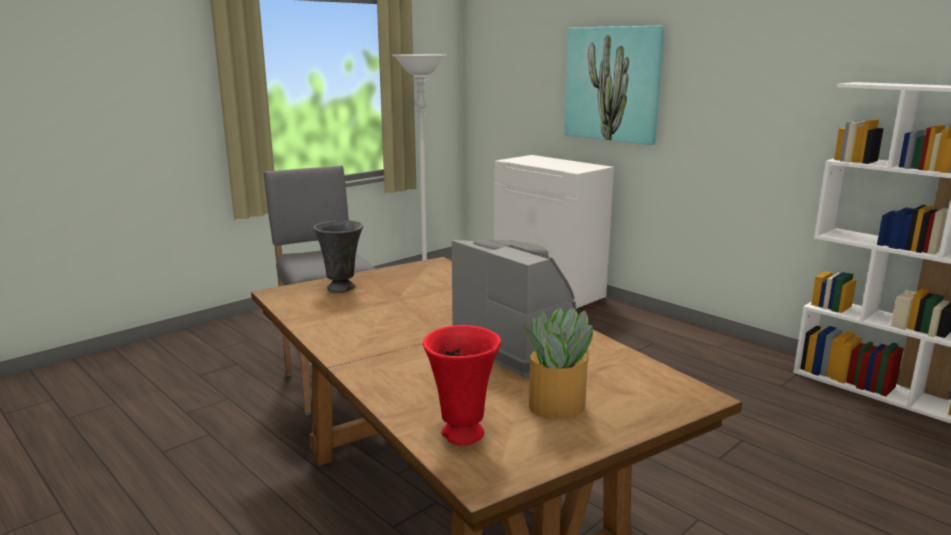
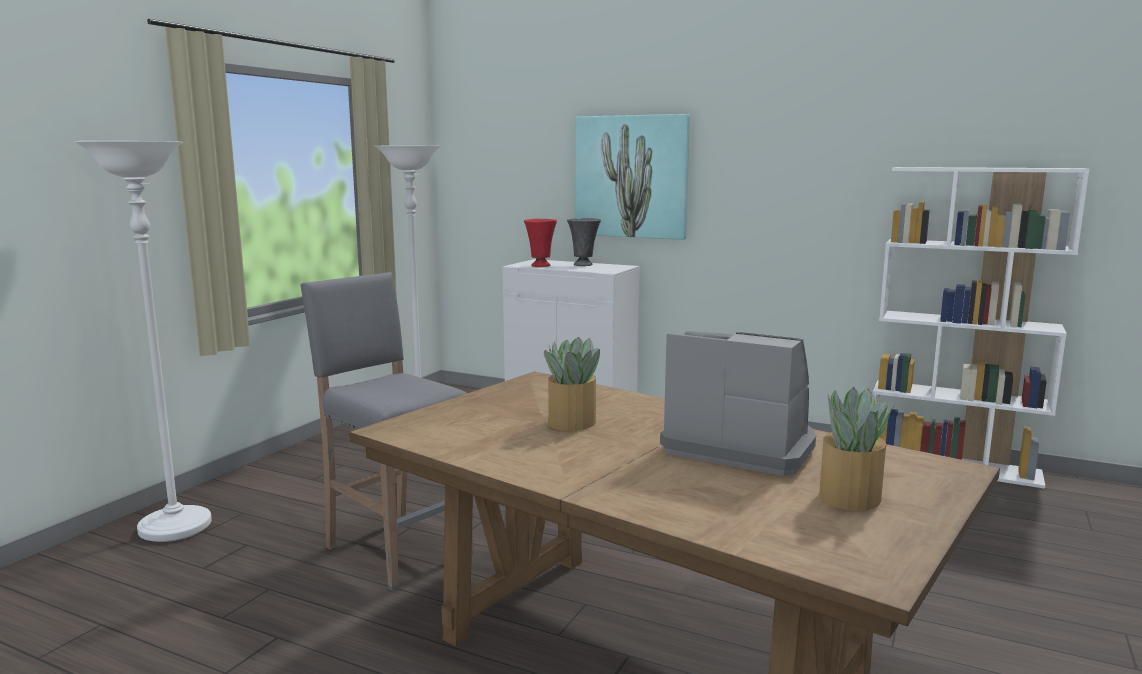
camera: 20 degrees left, 5 degrees down
(202, 343) = (175, 528): none -> white floor lamp
(342, 288) = (462, 415): grey vase -> grey vase (583, 265)
(414, 305) = (571, 423): none -> potted plant
(462, 435) = (799, 541): red vase -> red vase (541, 266)

